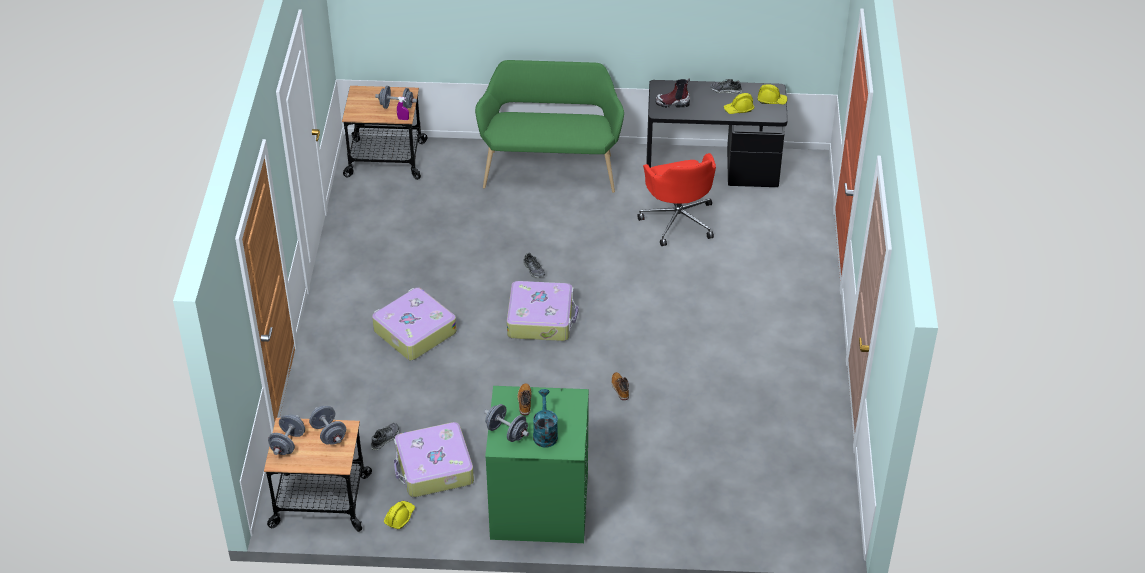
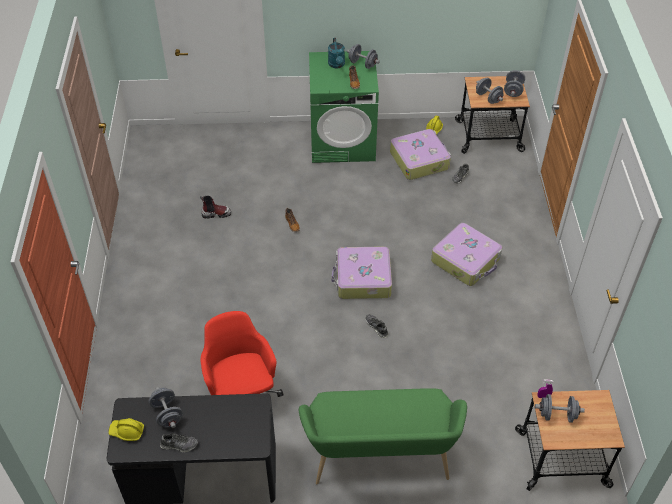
camera: 175 degrees right, 5 degrees up
(672, 103) = (242, 418): boot -> boot (216, 213)
(739, 109) = (167, 414): yellow hard hat -> grey dumbbell

